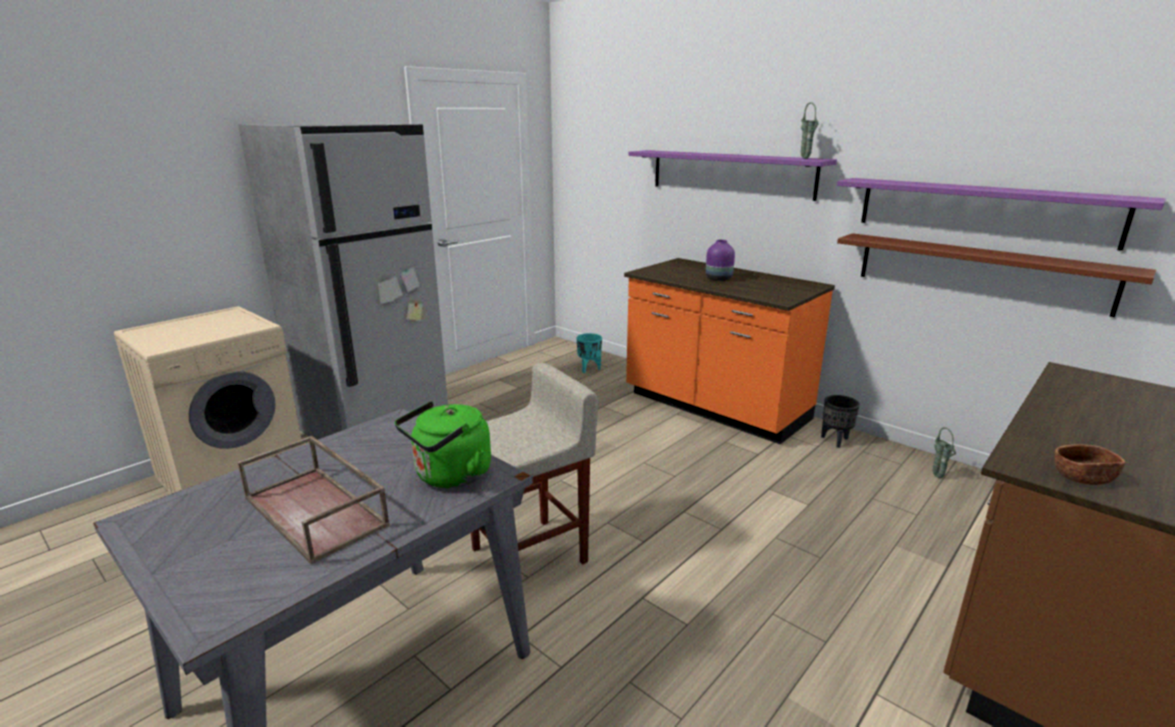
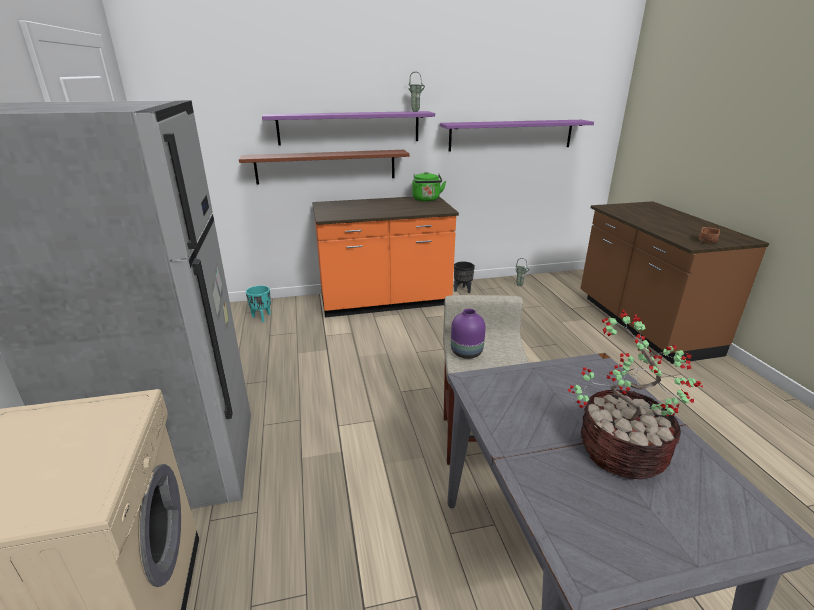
camera: 55 degrees left, 5 degrees up
(317, 511) = (618, 450): brown tray -> potted plant
(449, 476) = (590, 380): green kettle -> green kettle (426, 200)
(718, 279) = (381, 208): purple vase -> purple vase (465, 352)
(979, 272) = (512, 169): brown shelf -> brown shelf (326, 166)

